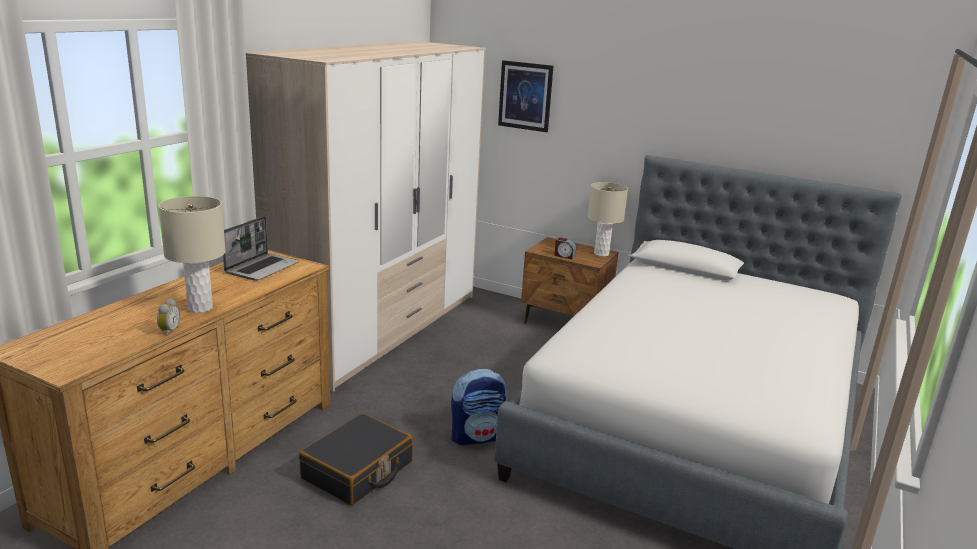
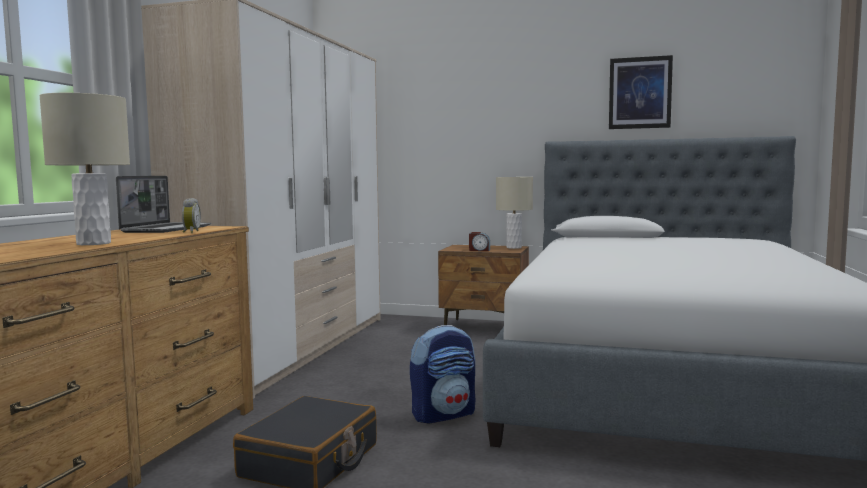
camera: 10 degrees left, 15 degrees down
(168, 331) = (51, 252): alarm clock -> alarm clock (190, 232)
(525, 96) = (417, 107): picture -> picture (640, 93)

